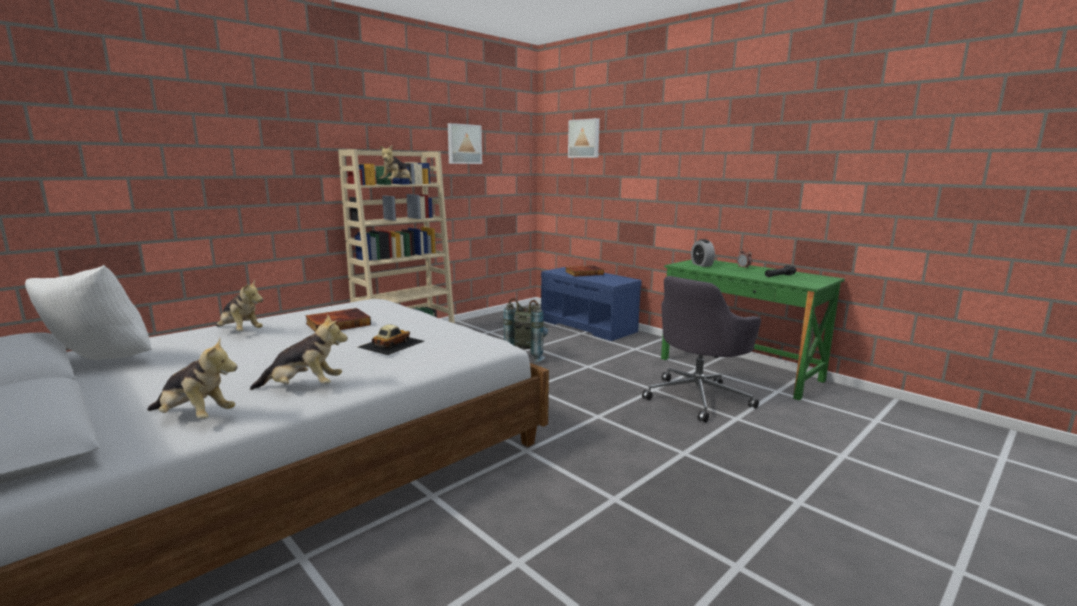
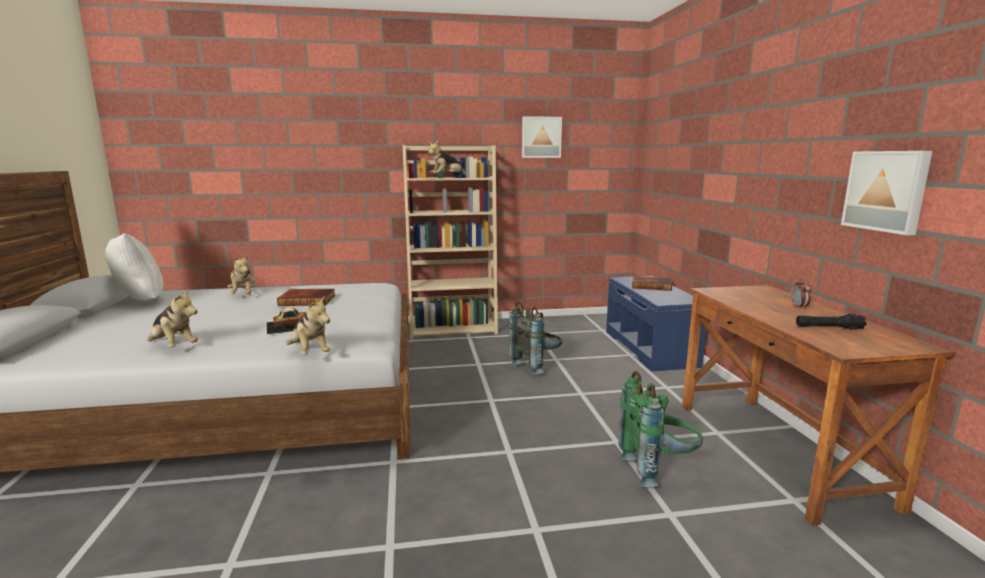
camera: 35 degrees right, 0 degrees up
(195, 417) = (84, 352): plush toy -> plush toy (309, 353)
(584, 138) = (676, 126): picture -> picture (886, 191)
(698, 397) = (658, 469): grey office chair -> green backpack
(701, 265) = (744, 294): alarm clock -> none
(739, 369) = (777, 451): green desk -> brown desk

